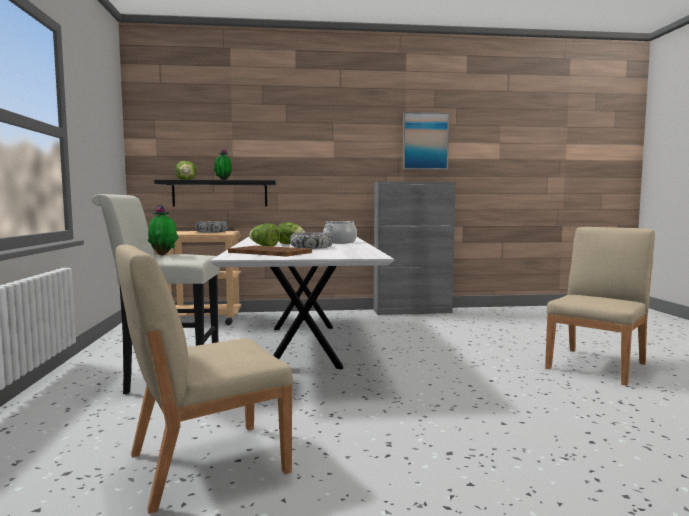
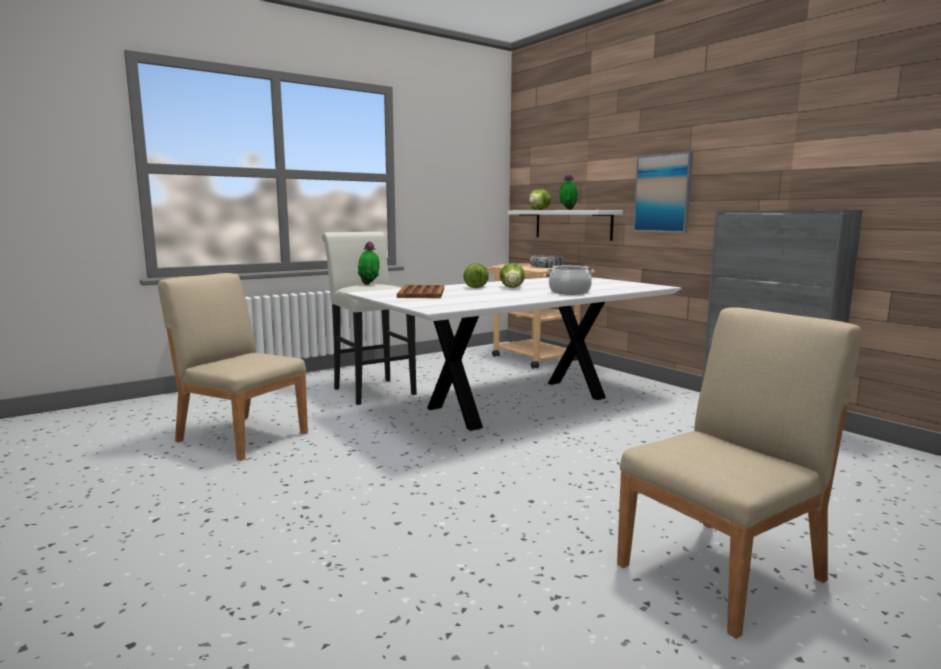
camera: 60 degrees right, 5 degrees up
(220, 193) = (572, 224): black shelf -> white shelf
(311, 247) = (492, 293): bowl -> none
(425, 141) = (828, 137): picture -> picture (663, 193)
(597, 365) = (723, 572): beige chair -> beige chair turned 45 degrees counterclockwise

